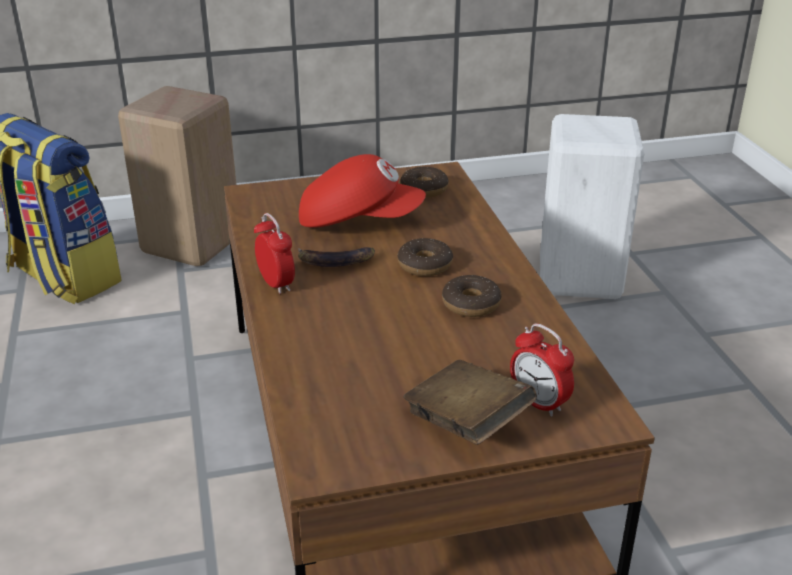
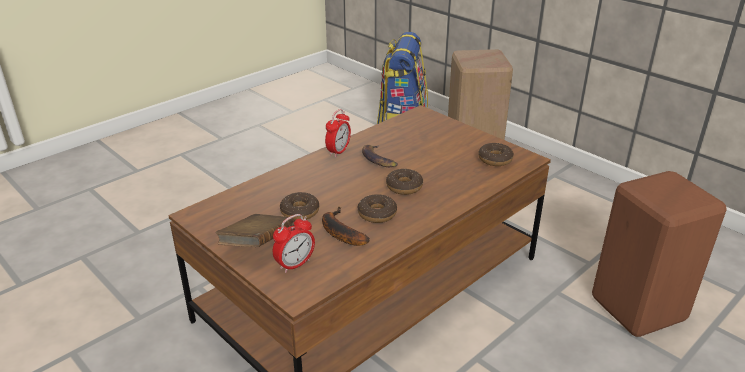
camera: 60 degrees right, 0 degrees up
(359, 221) = (430, 152): red cap -> none
(409, 362) = (300, 211): none -> donut
(489, 345) = (339, 232): none -> banana
(539, 403) = (295, 264): alarm clock -> alarm clock turned 150 degrees counterclockwise
(582, 277) = (641, 309): white stool -> brown stool

